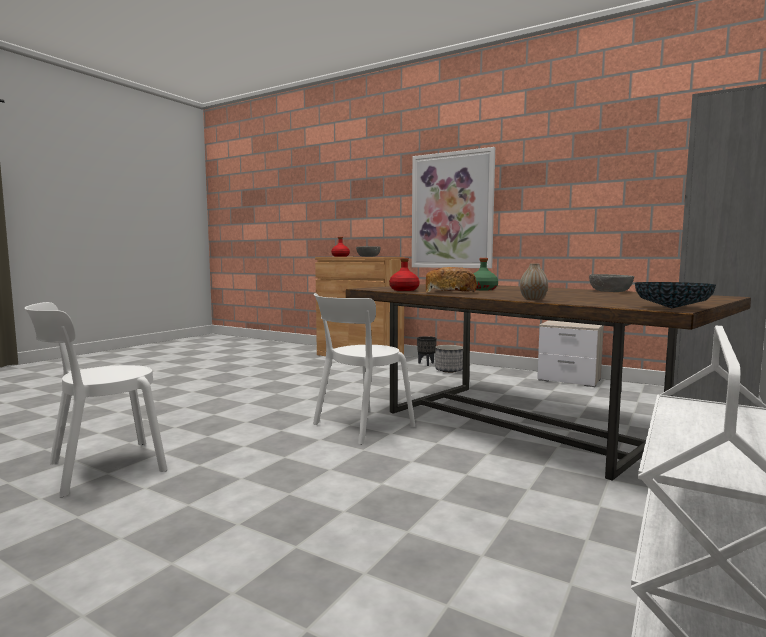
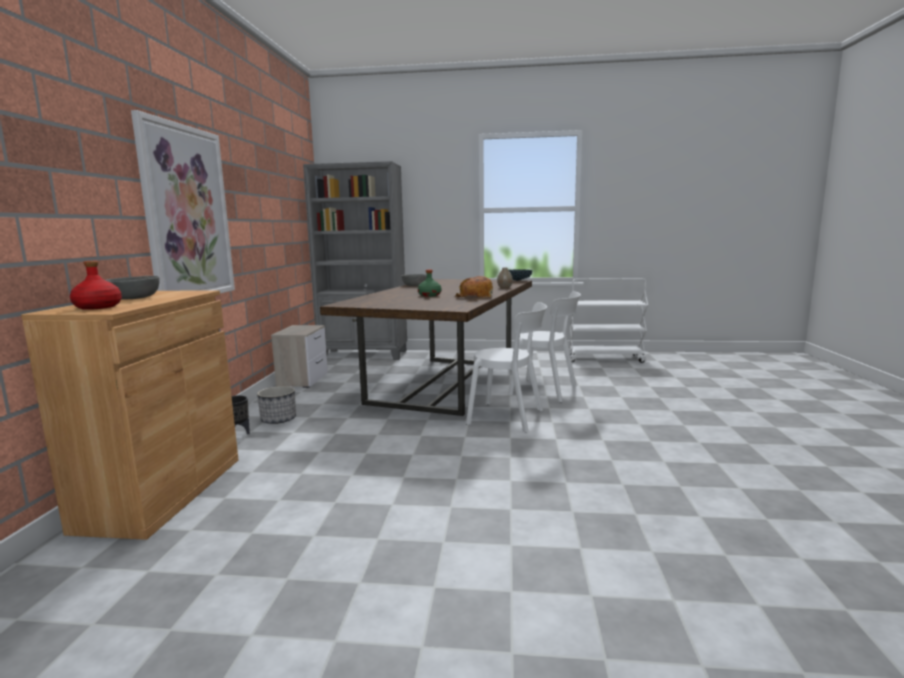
camera: 115 degrees left, 5 degrees up
(100, 468) = (721, 469): white chair -> white chair (546, 391)
(404, 290) = (464, 302): red bottle -> none

